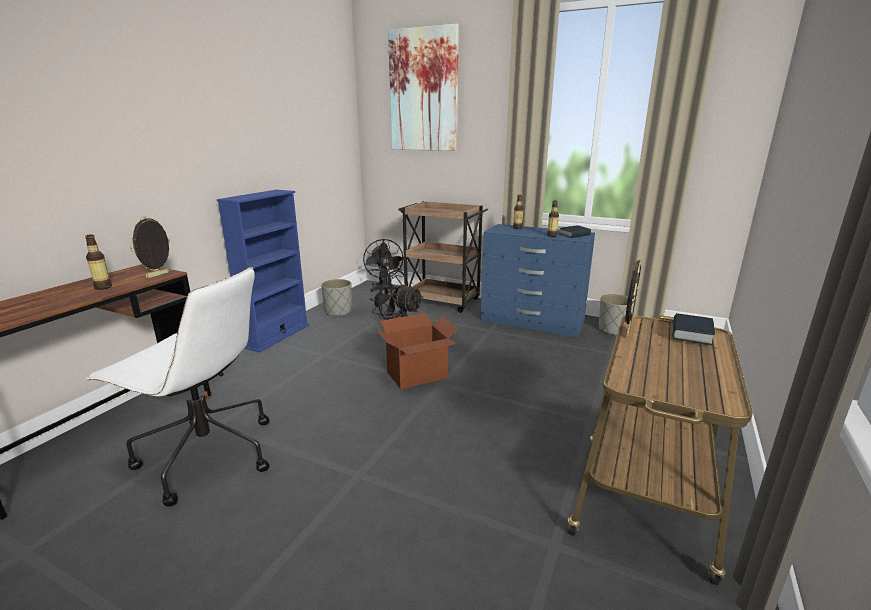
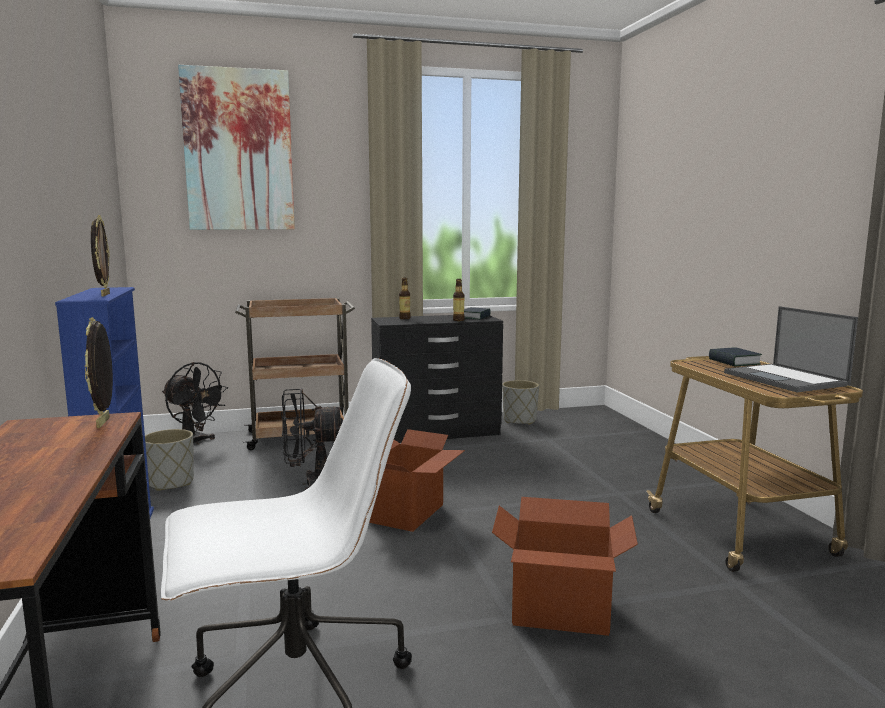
camera: 40 degrees left, 10 degrees down
(103, 287) = (59, 451): bottle -> none
(390, 488) = (561, 612): none -> cardboard box
(532, 322) = (437, 432): blue dresser -> black dresser
(627, 331) = (699, 368): picture frame -> picture frame (104, 295)
(687, 371) = (786, 379): none -> laptop

